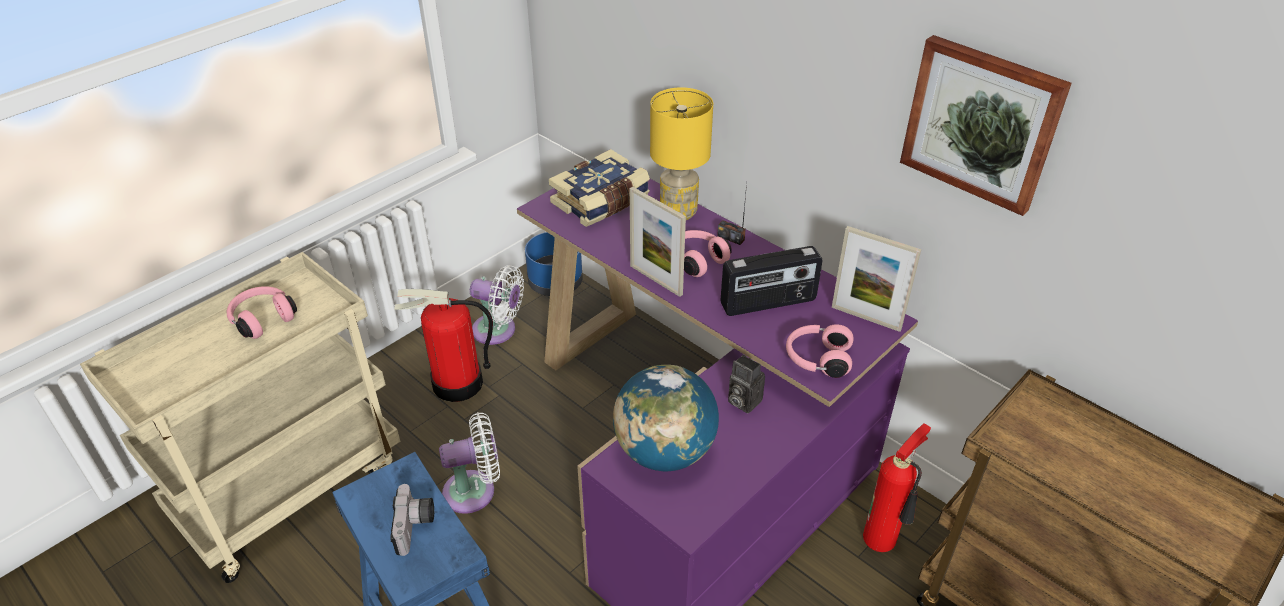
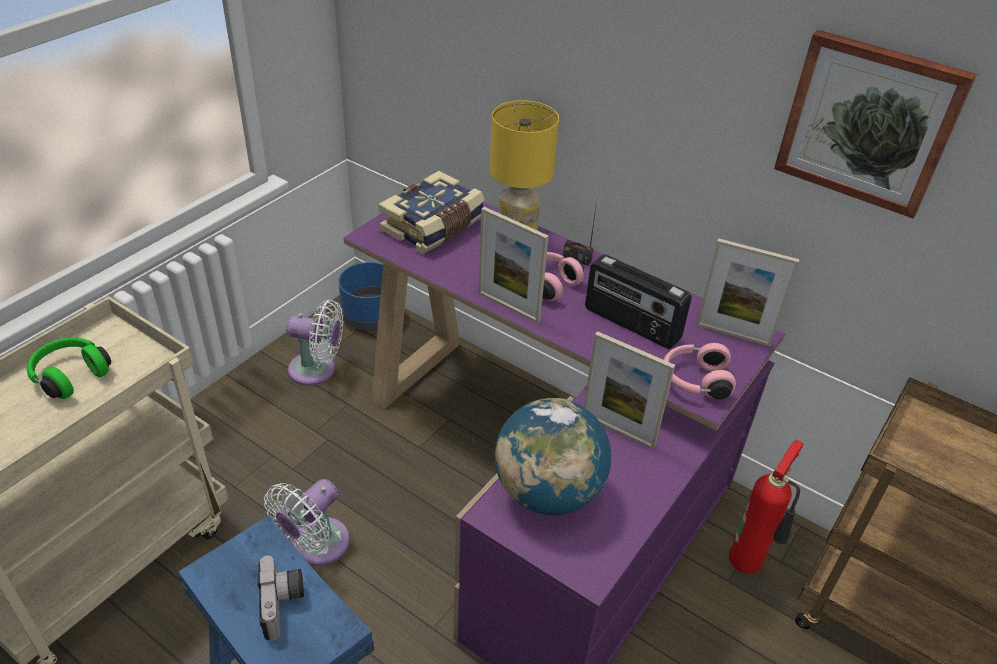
camera: 10 degrees left, 0 degrees up
(262, 319) = (70, 375): pink headphones -> green headphones
(457, 384) = (280, 430): fire extinguisher -> none
(475, 491) = (316, 546): white fan -> white fan turned 150 degrees clockwise
(742, 401) = (618, 430): camera -> picture frame
(768, 303) = (631, 324): radio -> radio turned 60 degrees clockwise

